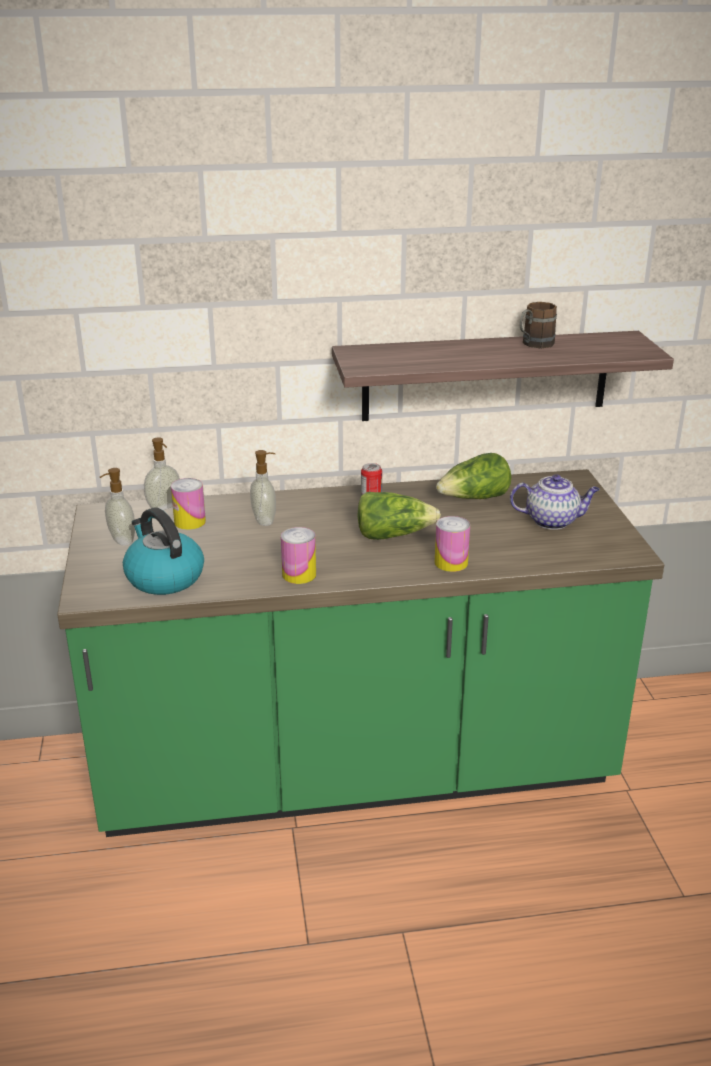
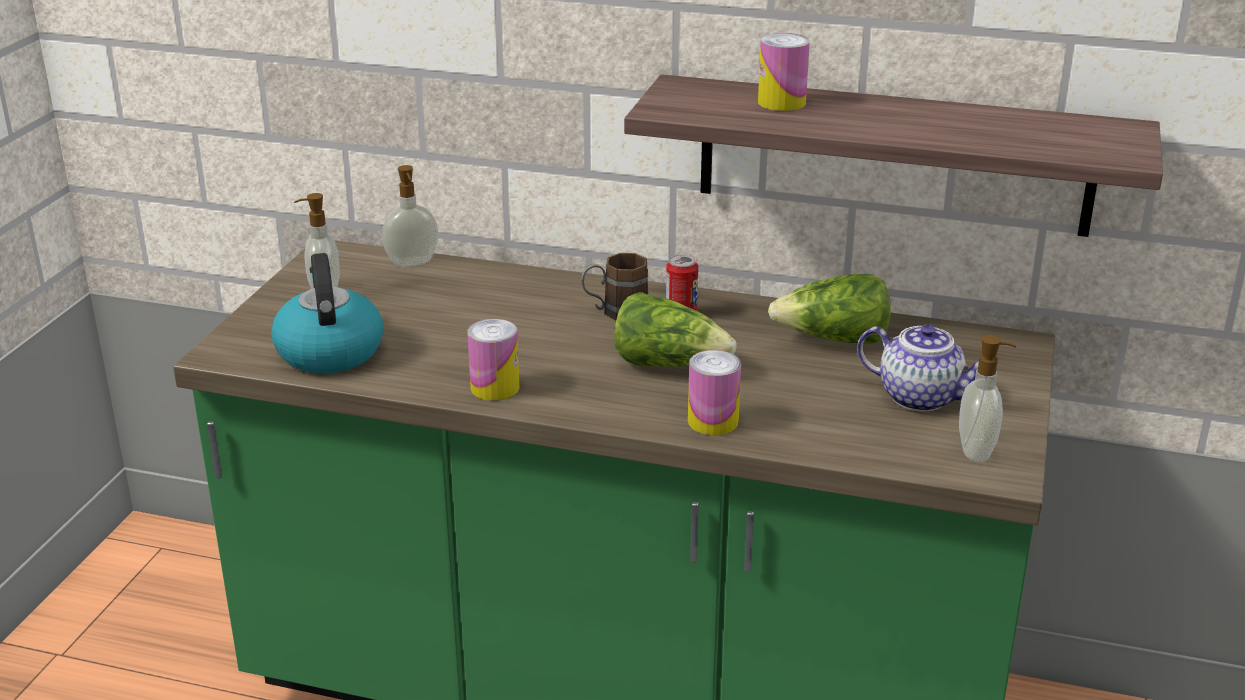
camera: 25 degrees right, 0 degrees up
(190, 522) = (425, 288): can -> can (781, 102)
(265, 520) = (519, 307): soap dispenser -> soap dispenser (978, 451)
(533, 345) = (955, 117): brown mug -> brown mug (615, 312)

